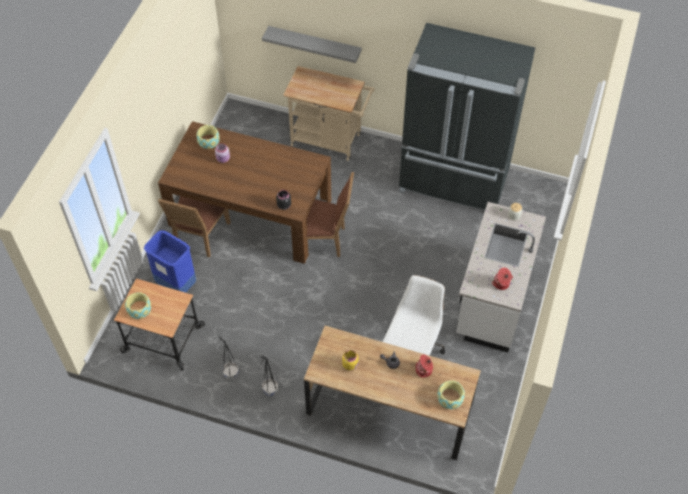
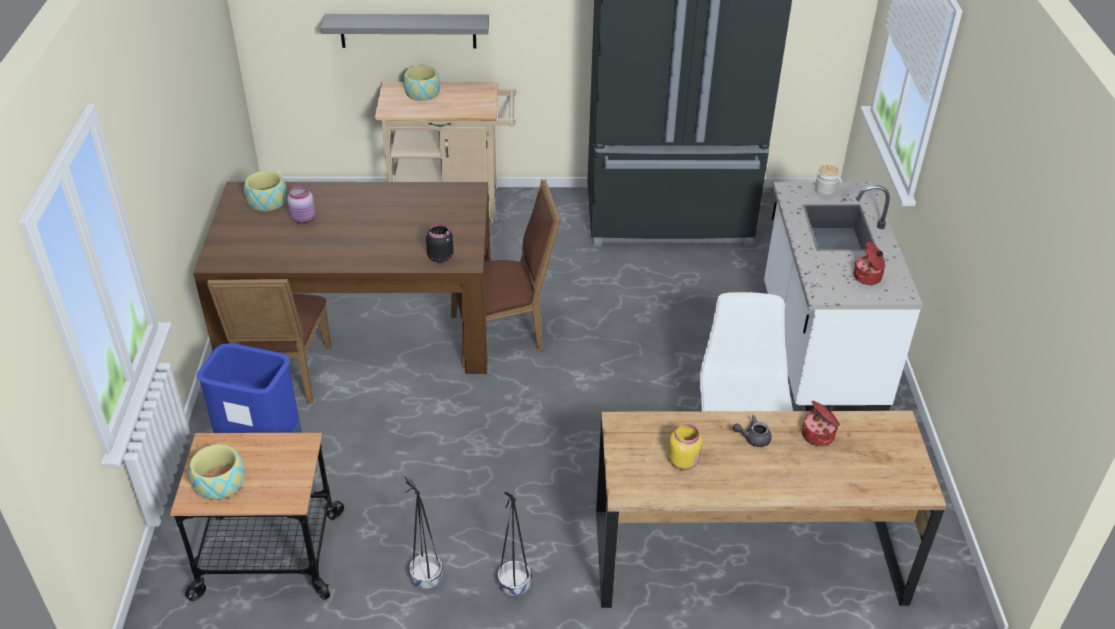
camera: 20 degrees left, 15 degrees down
(450, 398) = (890, 466): bowl -> bowl (422, 93)

